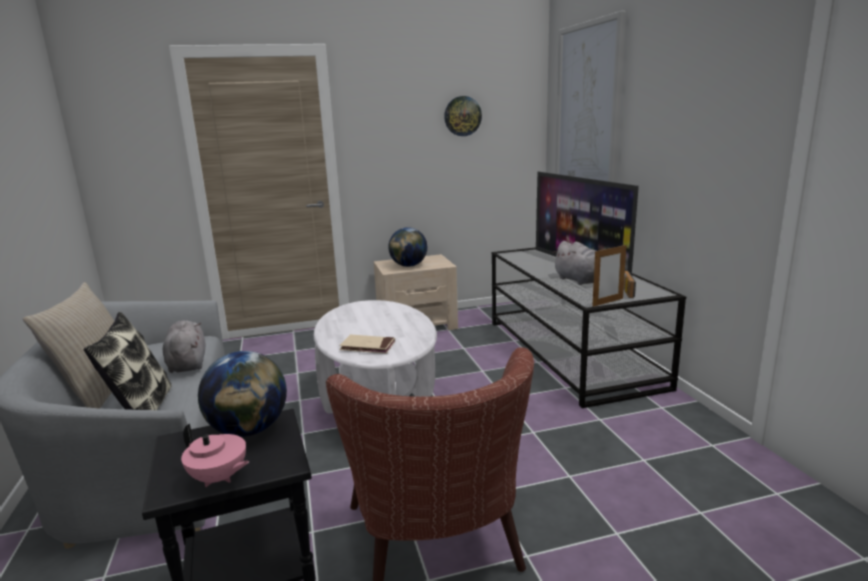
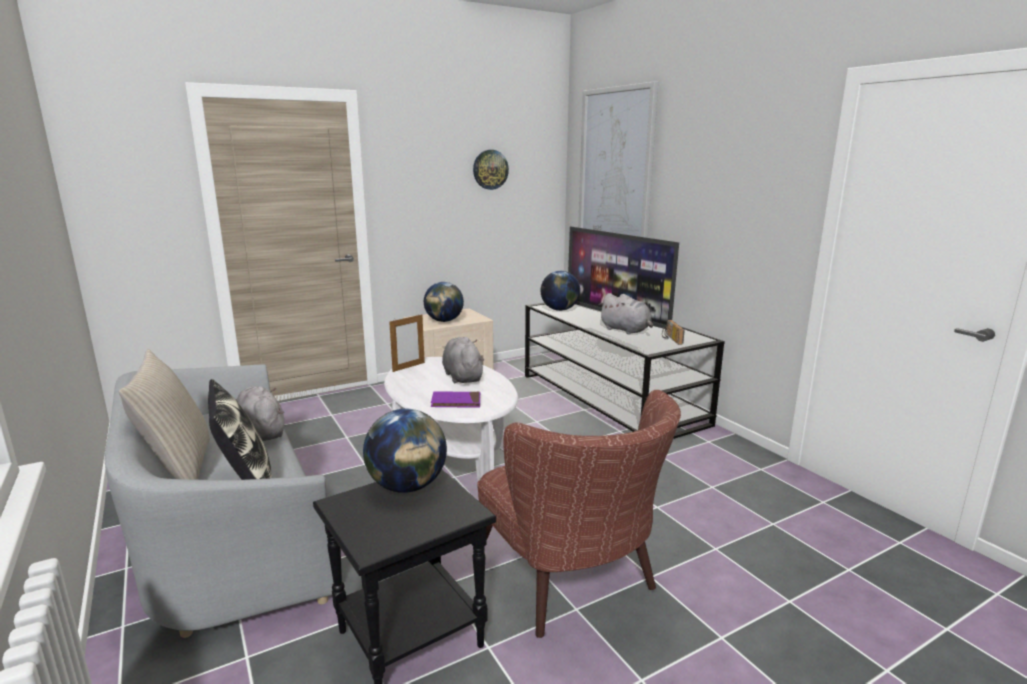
camera: 15 degrees left, 0 degrees up
(219, 478) = (412, 531): pink teapot -> none
(367, 346) = (456, 402): beige book -> purple book
(391, 321) = (462, 376): none -> grey plush toy
(523, 257) = (559, 310): none -> globe
(607, 302) = (663, 349): picture frame -> picture frame (408, 367)

